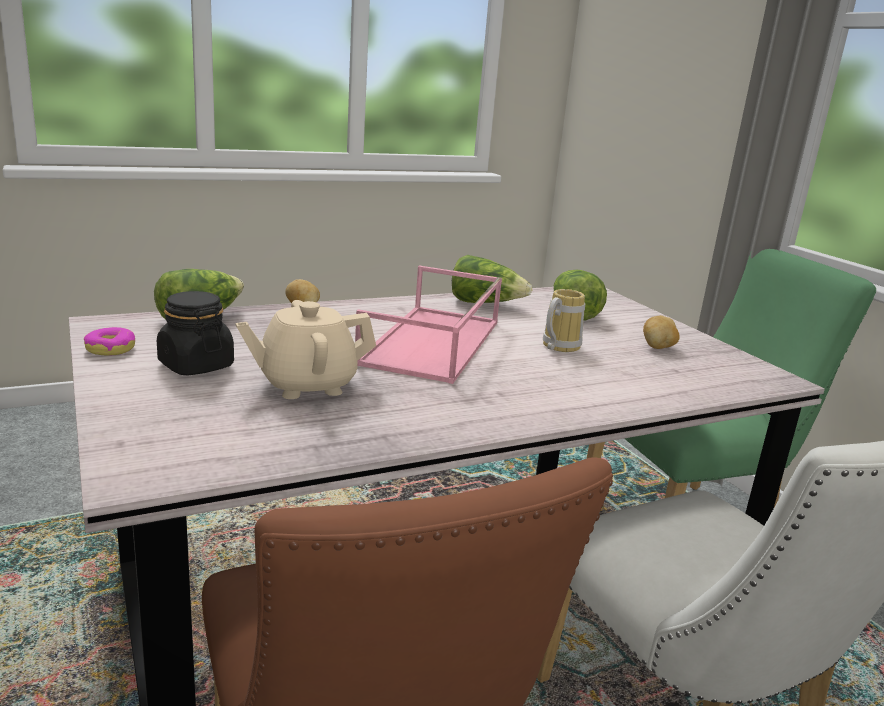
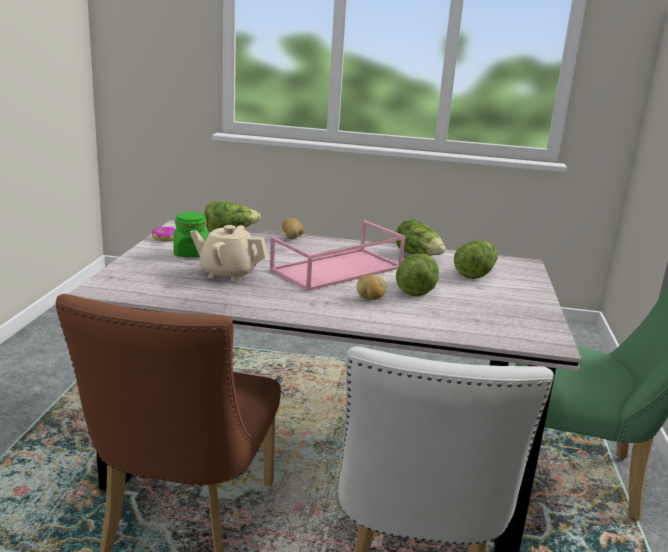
camera: 35 degrees right, 0 degrees up
(195, 365) = (191, 253): black jar -> green jar
(556, 347) = (416, 288): mug -> lettuce
(658, 347) = (495, 305): potato -> potato (370, 298)

